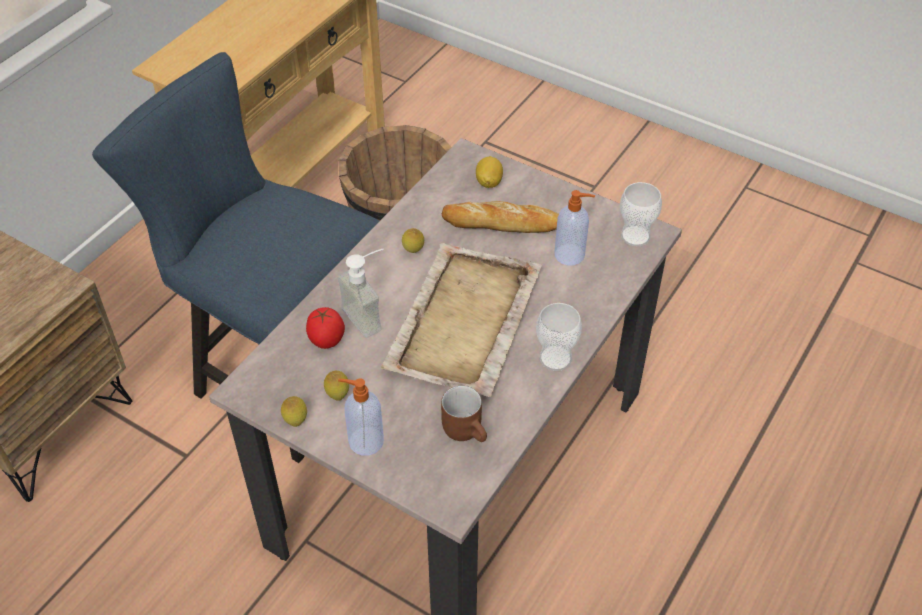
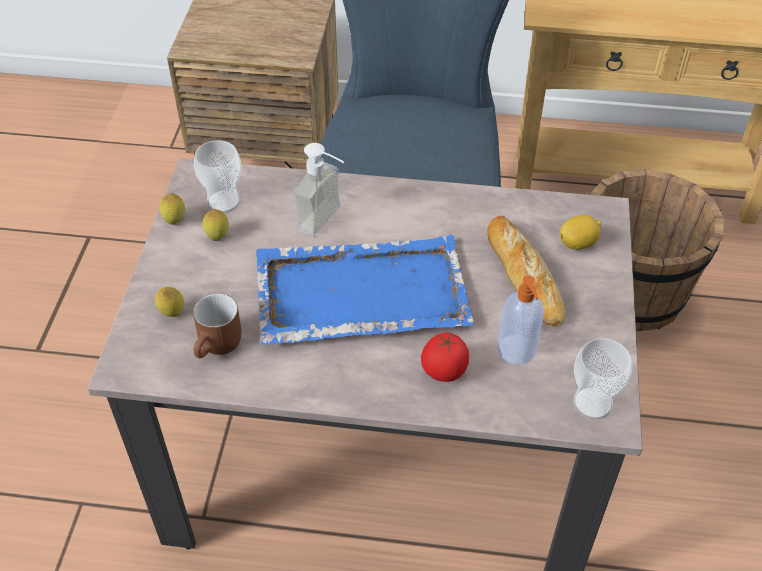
camera: 65 degrees right, 0 degrees up
(326, 341) = (278, 205): tomato -> tomato (443, 372)
(364, 441) = (173, 275): soap dispenser -> none
(413, 251) = (432, 222): lemon -> lemon (172, 314)
(463, 322) = (359, 294): beige tray -> blue tray
(555, 358) = (353, 387): cup -> cup (223, 202)

